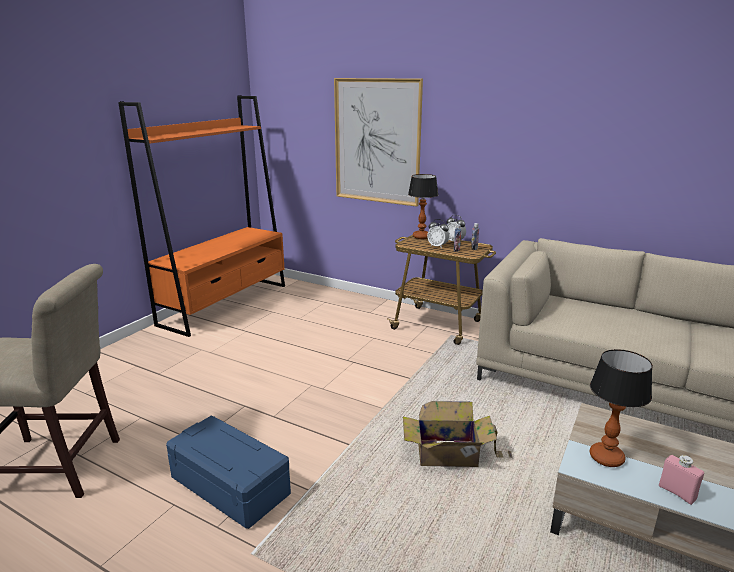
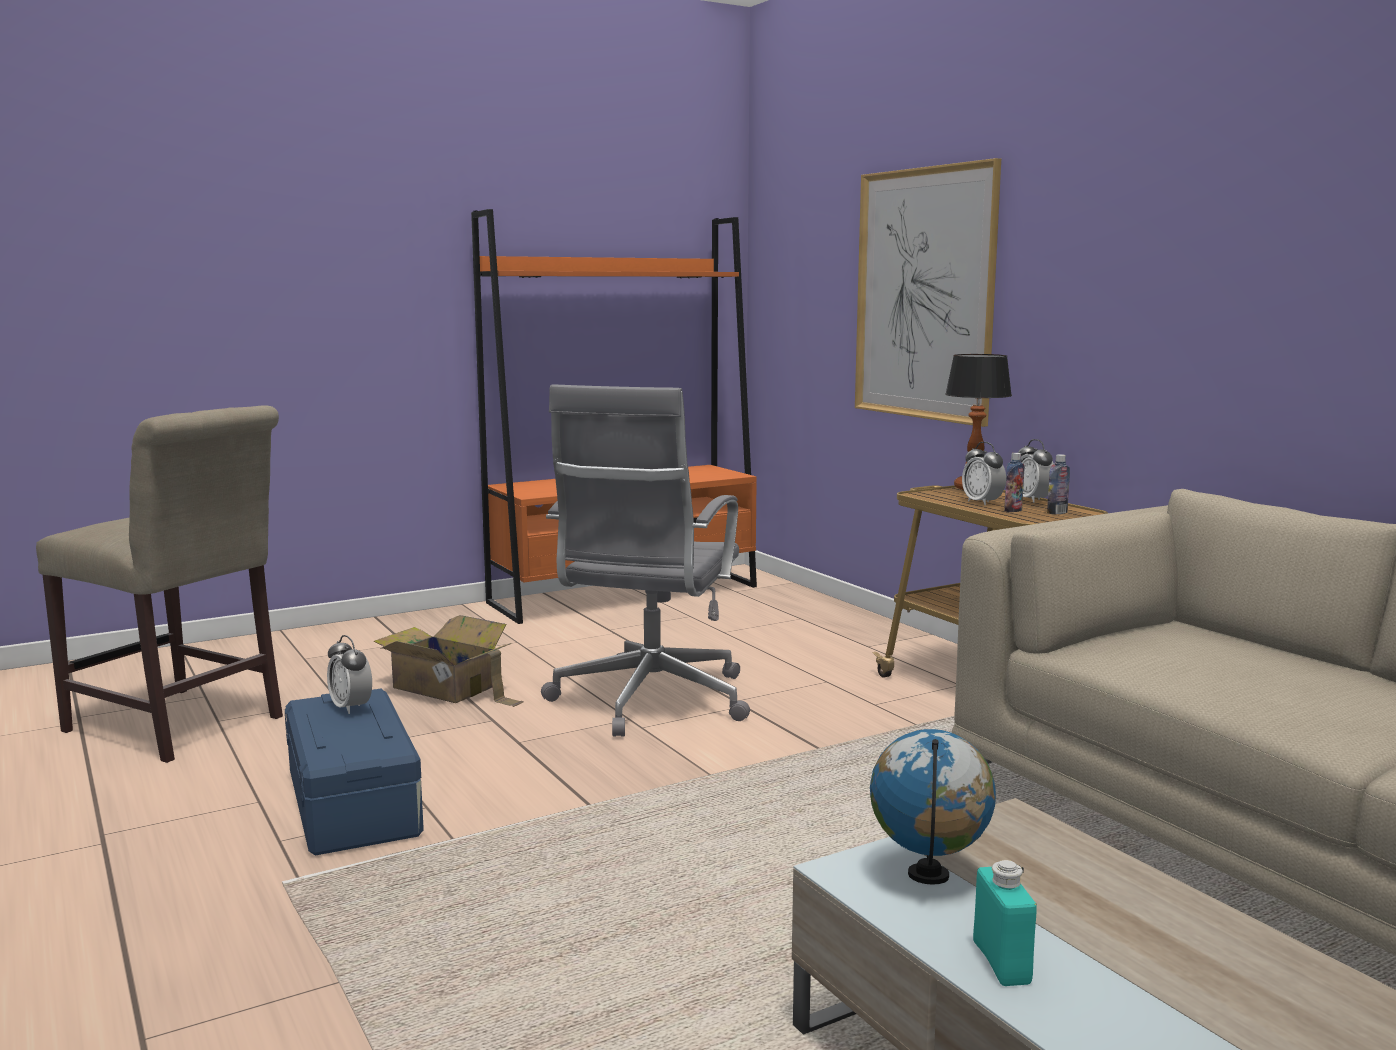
camera: 30 degrees right, 10 degrees down
(213, 435) = (351, 707): none -> alarm clock
(309, 371) = (649, 701): none -> grey office chair
(450, 454) = (750, 865): cardboard box -> cardboard box (447, 688)
(606, 457) = (929, 876): table lamp -> globe
(677, 493) = (1001, 962): pink bottle -> turquoise bottle

